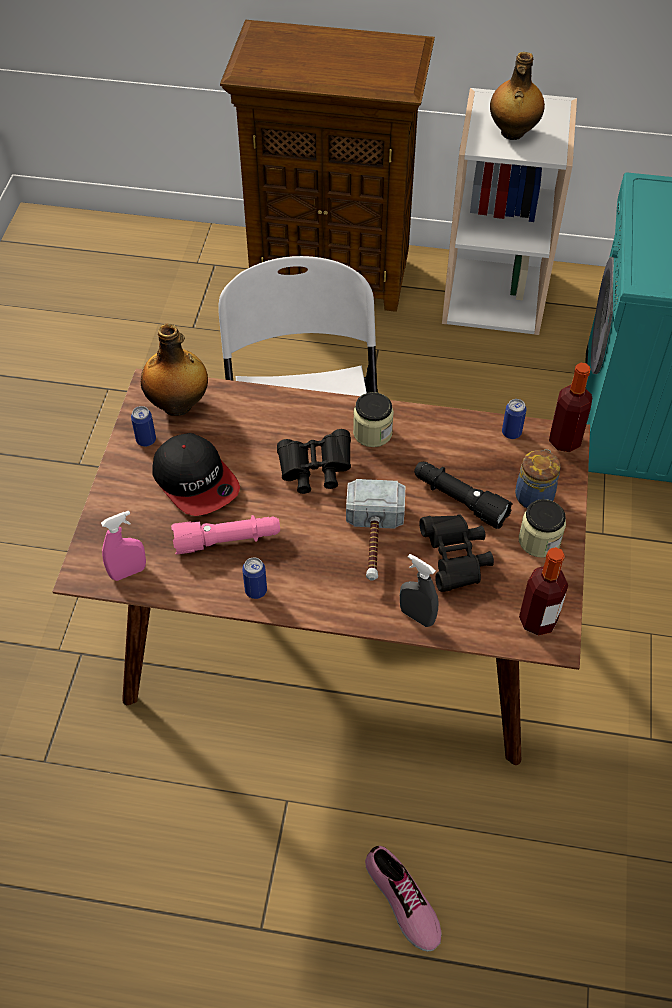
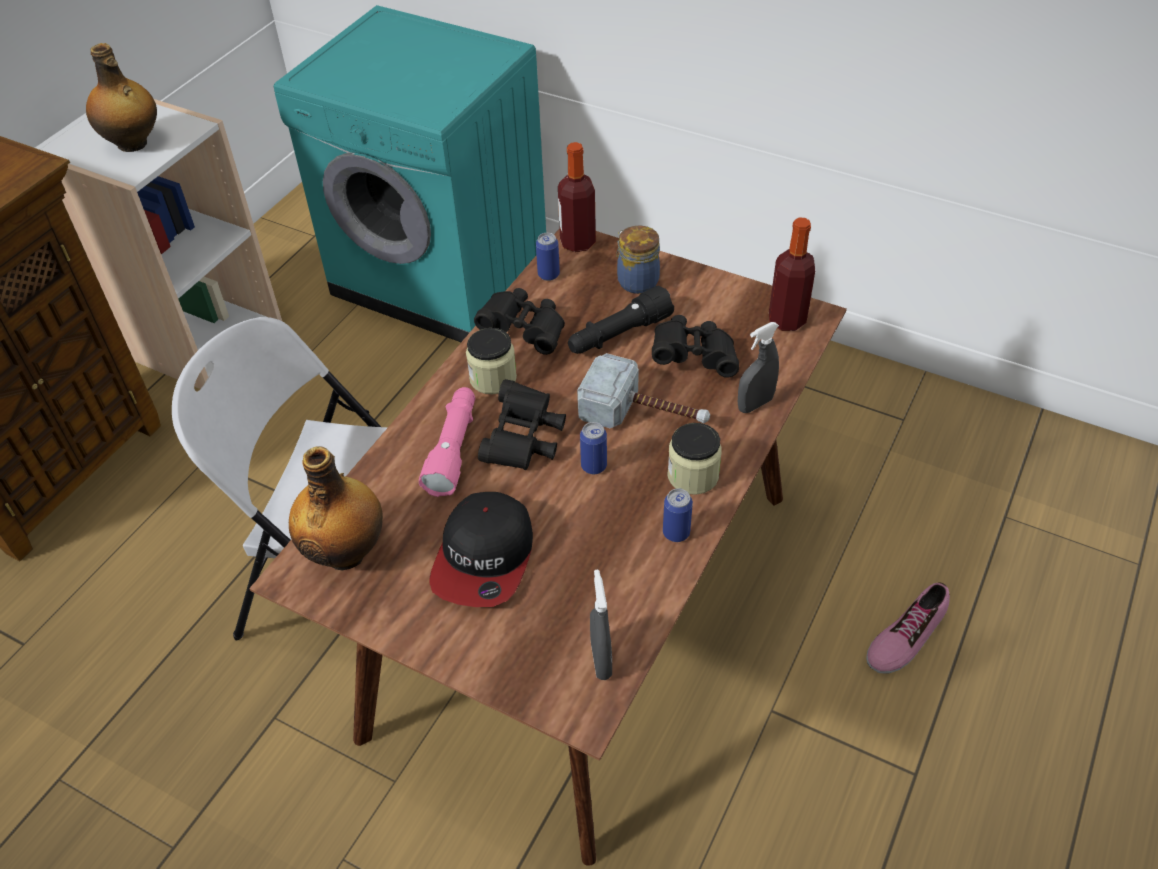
camera: 70 degrees left, 5 degrees down
(128, 572) = (601, 660): pink spray bottle -> grey spray bottle
(146, 440) = (388, 599): can -> can (594, 466)
(196, 481) = (484, 558): cap -> cap turned 120 degrees clockwise
(227, 540) = (592, 545): pink flashlight -> pink flashlight (453, 449)
(401, 902) = (905, 635): shoe -> shoe turned 150 degrees clockwise
(435, 437) = (525, 331): none -> black binoculars
(539, 541) = (693, 293): jar -> jar (693, 475)

